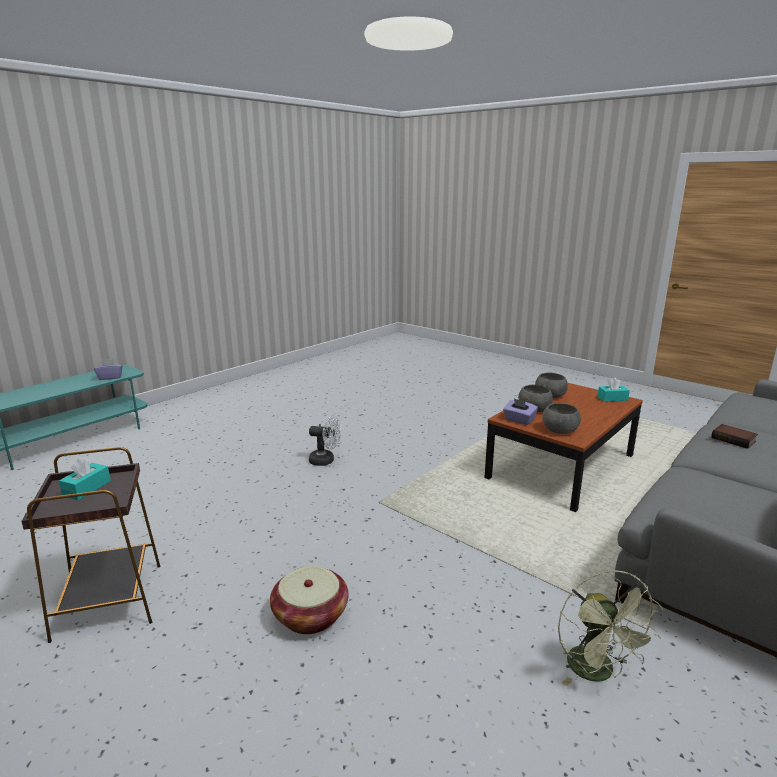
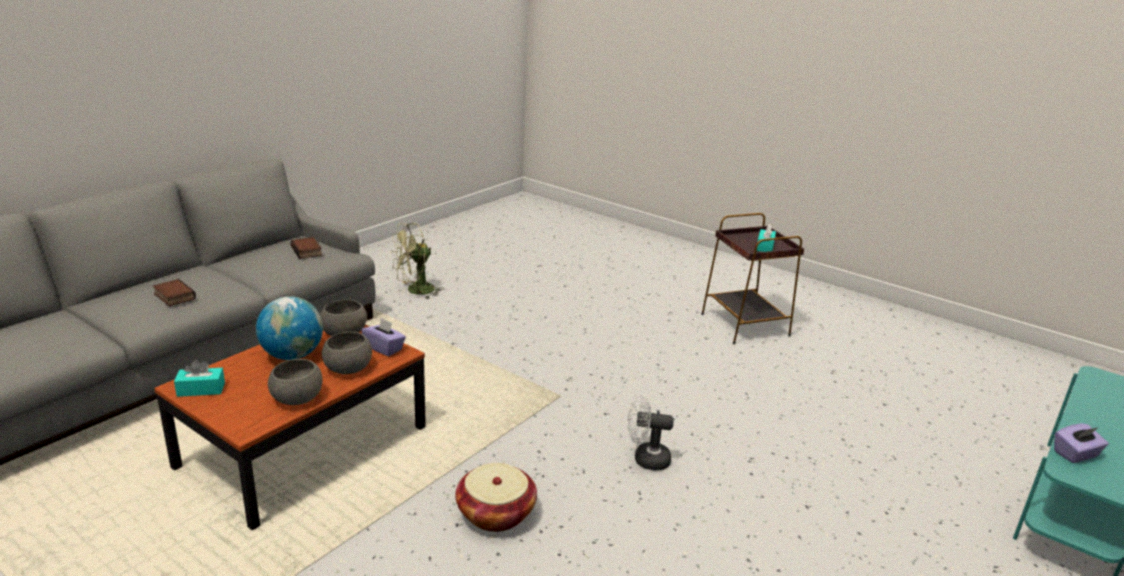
camera: 175 degrees right, 5 degrees up
(310, 615) = (596, 315): basket -> basket (495, 513)
(580, 415) = (292, 355): none -> globe
(597, 672) = (415, 291): green fan -> green fan turned 105 degrees counterclockwise
(699, 504) = (307, 251): none -> book

